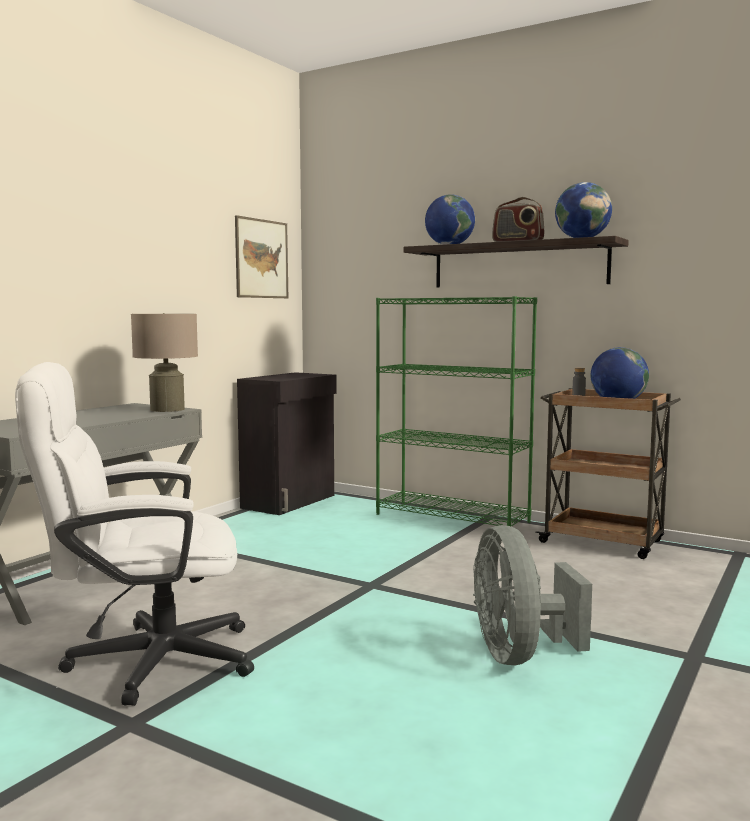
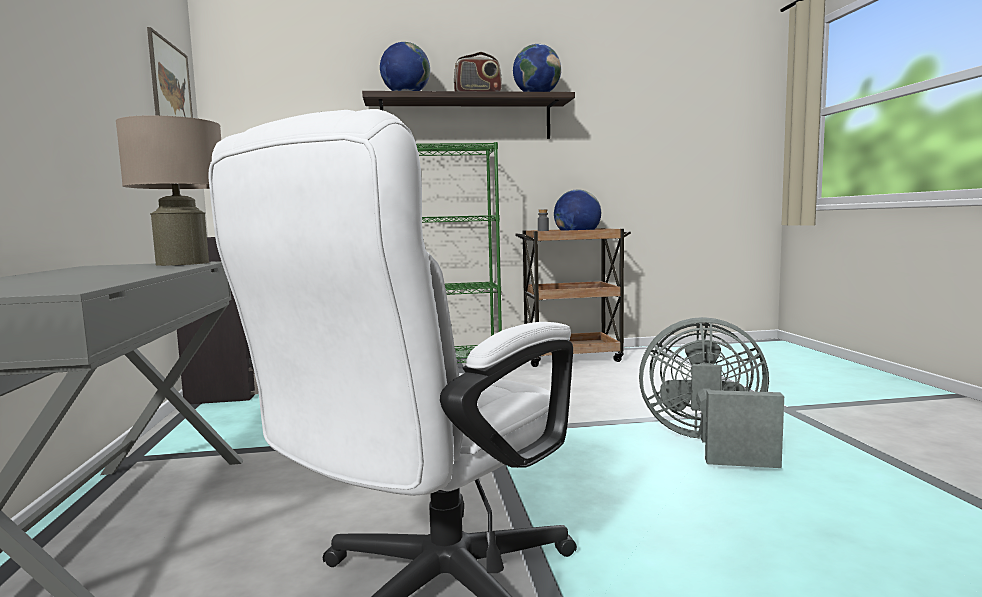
camera: 40 degrees left, 0 degrees up
(519, 655) = (708, 443): grey fan -> grey fan turned 150 degrees clockwise

